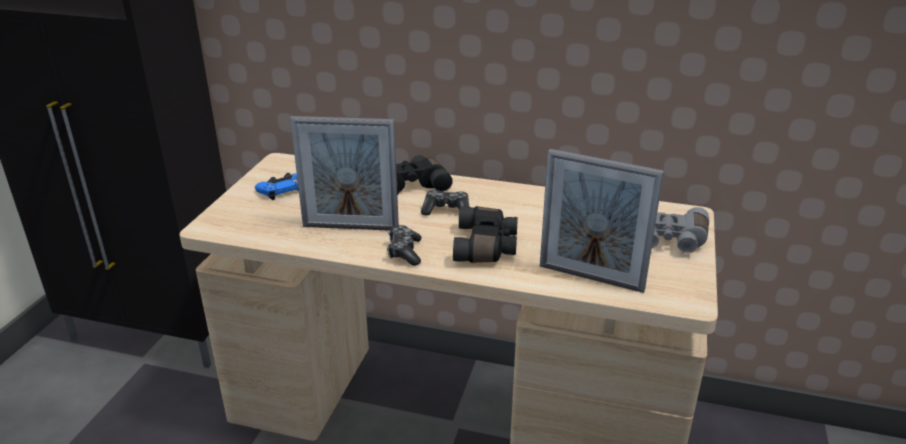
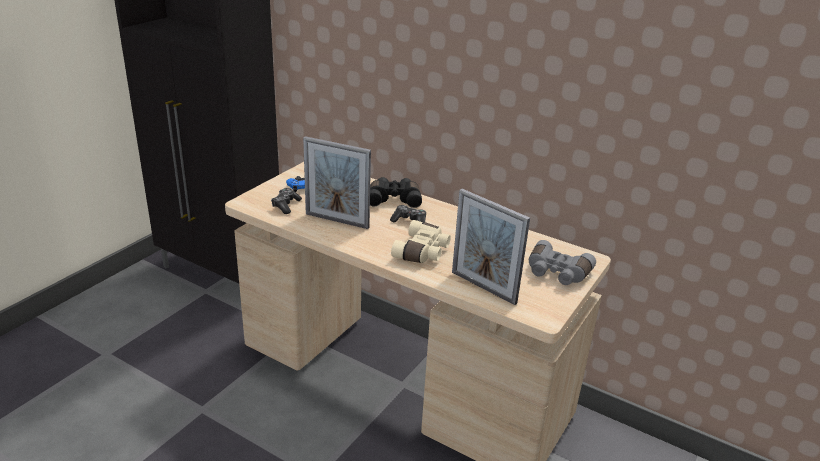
camera: 15 degrees right, 0 degrees up
(404, 252) = (364, 244): game controller -> game controller (286, 205)
(487, 246) = (423, 252): black binoculars -> beige binoculars

